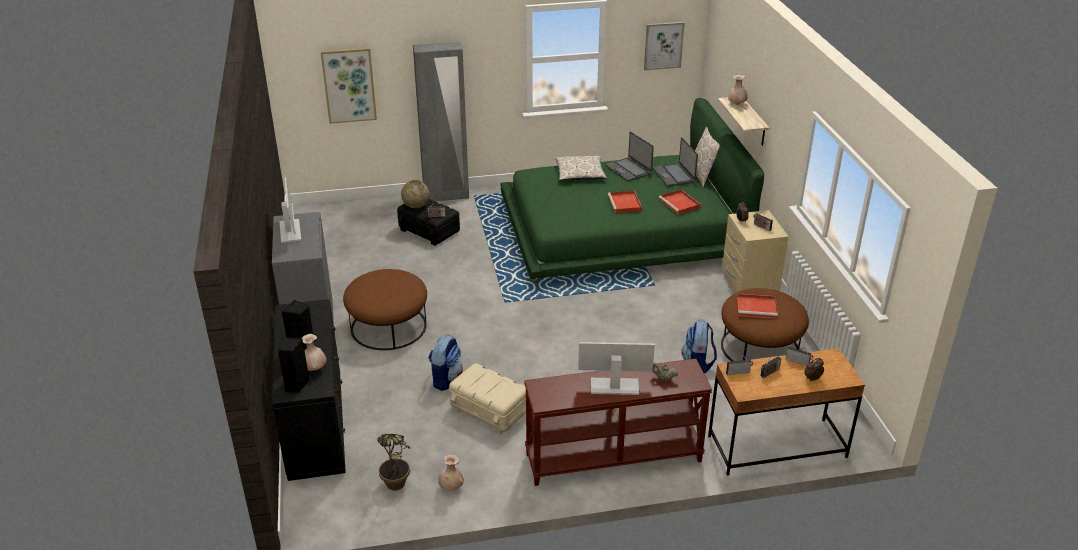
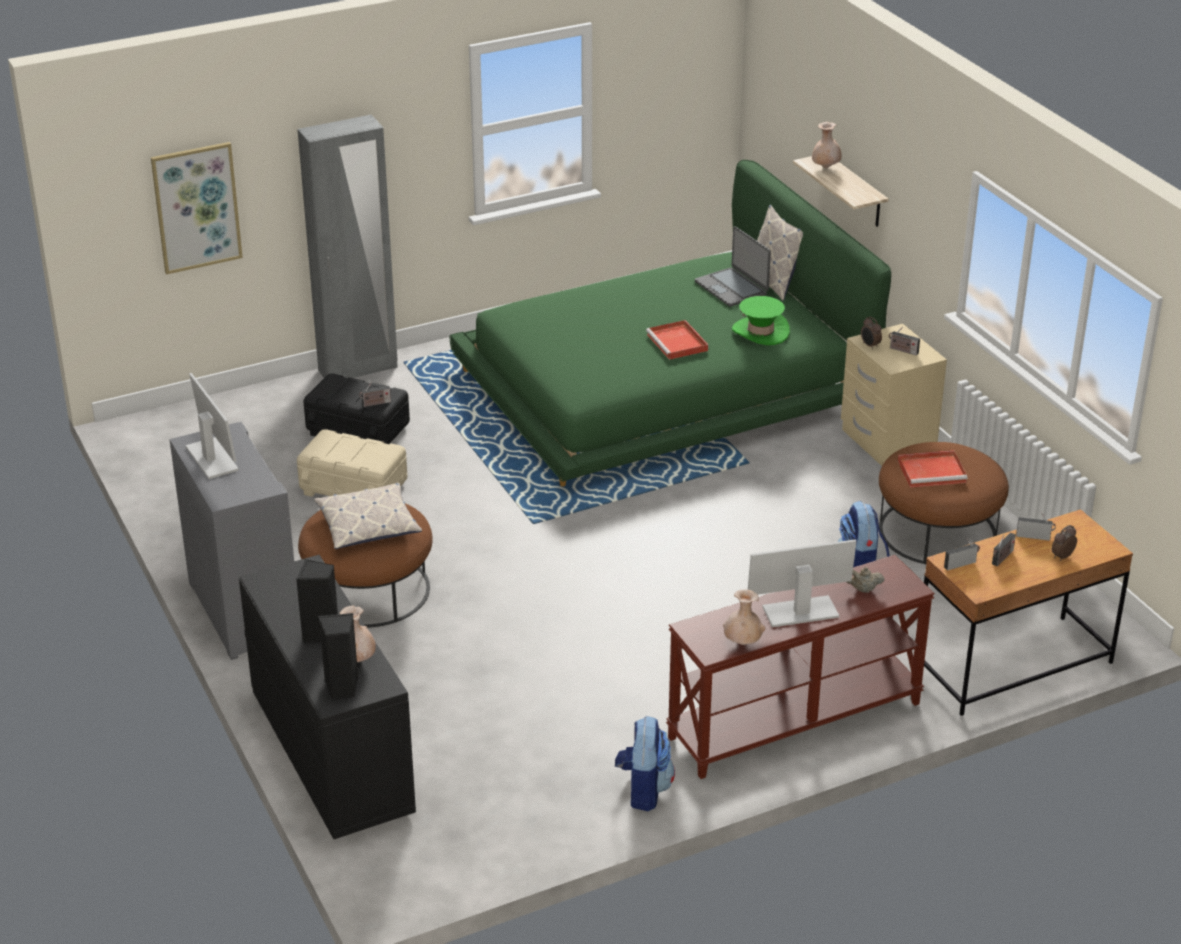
camera: 15 degrees left, 0 degrees up
(396, 489) = (501, 820): potted plant -> none
(416, 206) = (334, 392): globe -> none
(446, 379) = (498, 653): backpack -> backpack (643, 790)
(451, 487) = (581, 804): beige vase -> beige vase (742, 643)
(489, 410) = (585, 686): beige storage box -> beige storage box (353, 487)
(580, 173) = (586, 303): pillow -> pillow (368, 524)
(628, 170) = (659, 288): laptop -> none
(663, 45) = (678, 83): picture -> none
(680, 204) = (760, 331): red tray -> green hat

